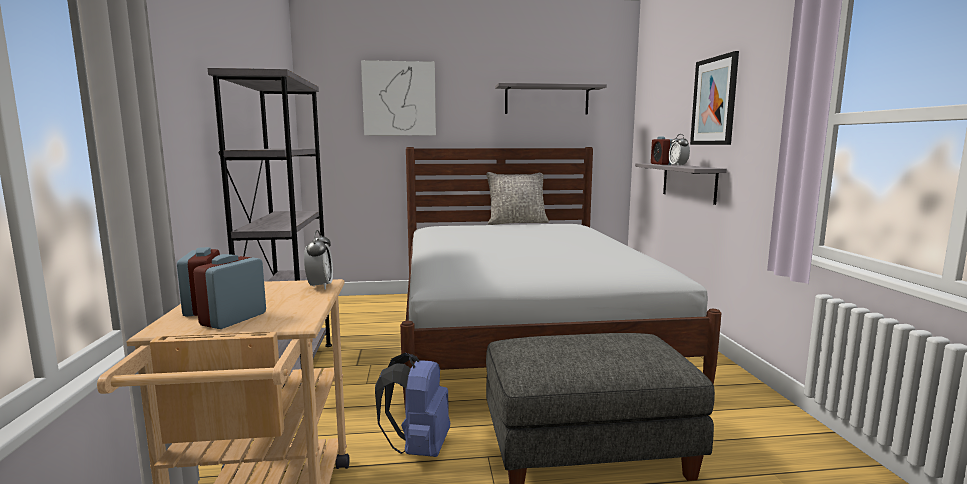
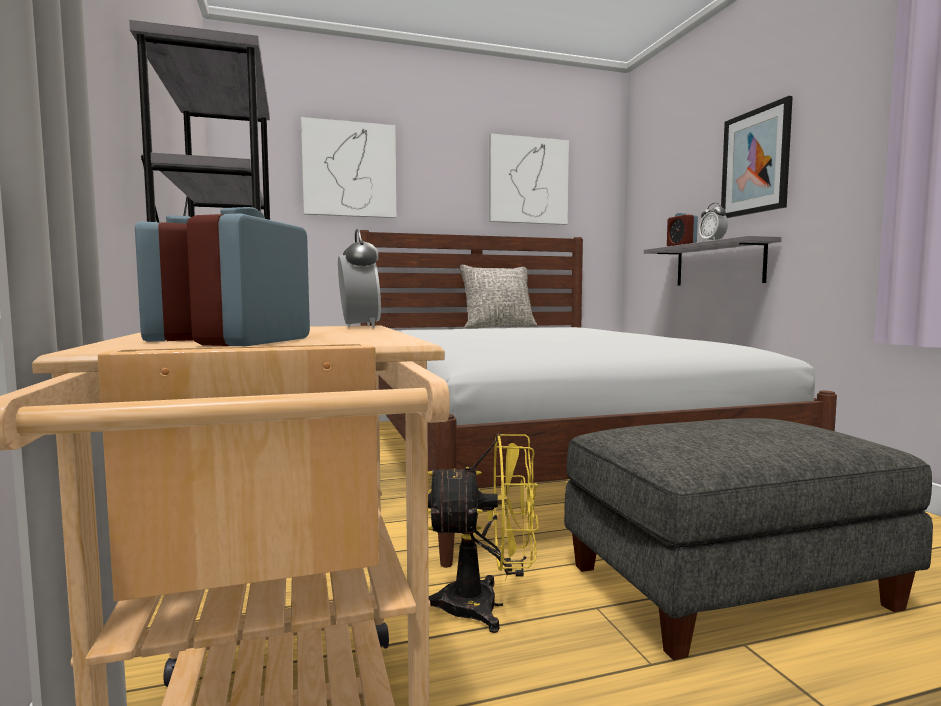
camera: 10 degrees left, 5 degrees down
(418, 448) = (485, 606): blue backpack -> yellow fan
(546, 100) = (528, 181): grey shelf -> picture

